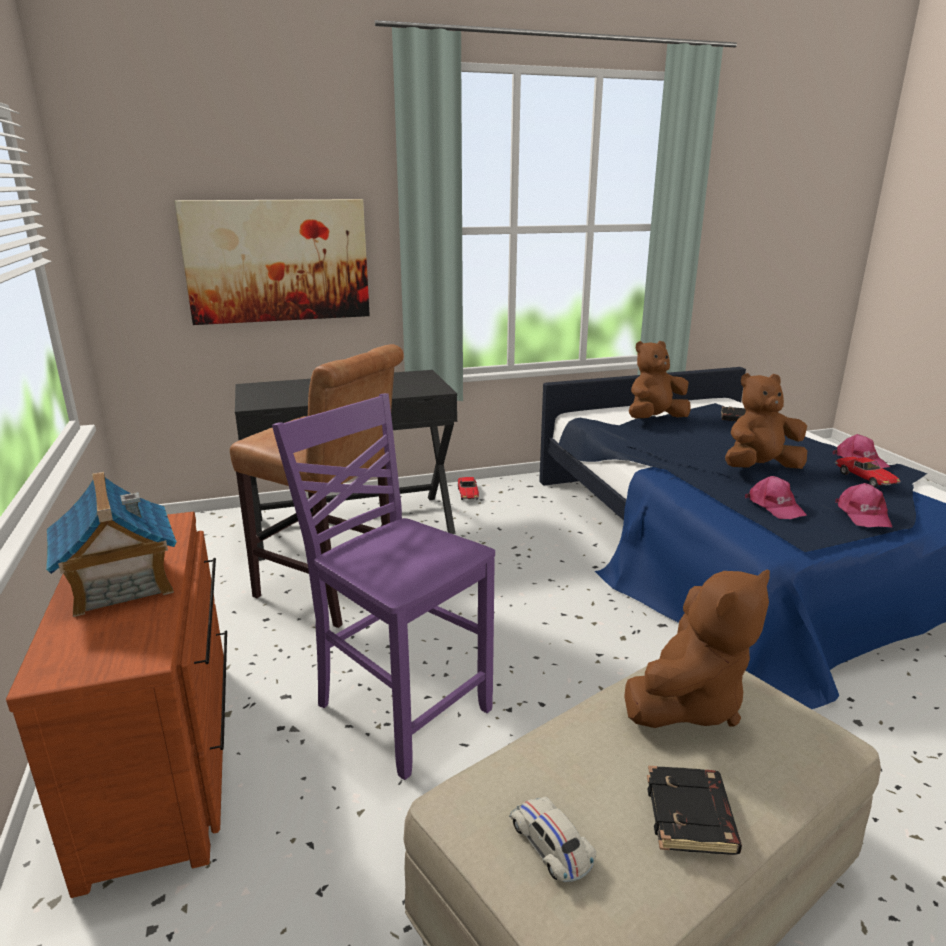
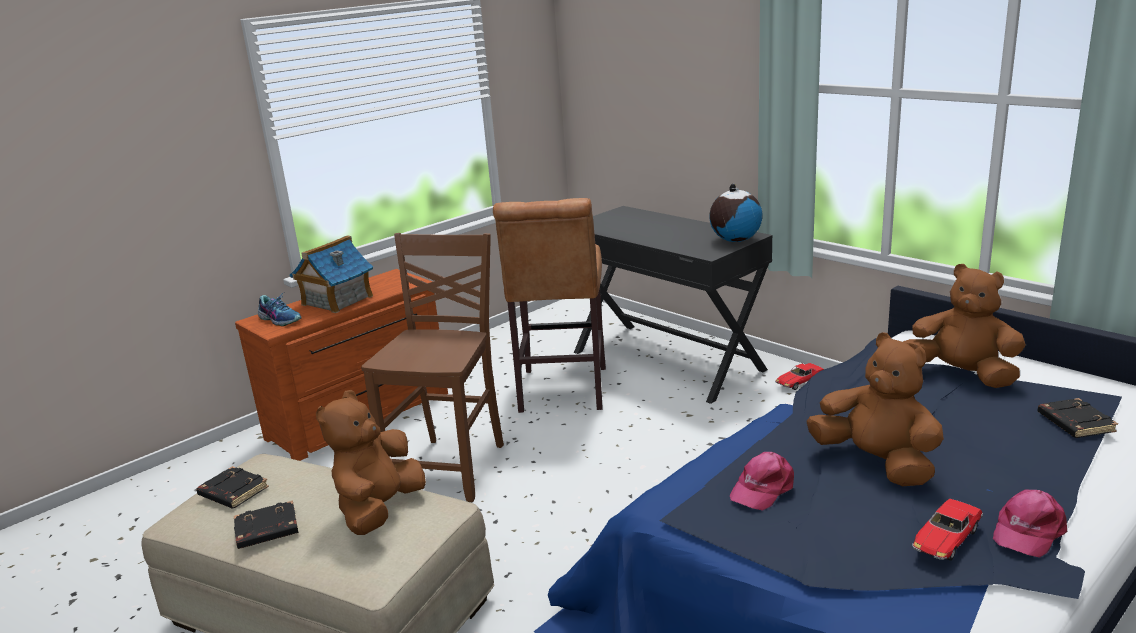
camera: 65 degrees right, 0 degrees up
(101, 645) = (280, 319): none -> shoe
(277, 261) = (676, 104): picture -> none
(400, 707) = (450, 467): purple chair -> brown chair
(423, 378) = (735, 240): none -> globe
(550, 845) = (232, 492): white toy car -> black book
(688, 703) = (379, 510): brown plush toy -> brown plush toy turned 90 degrees clockwise
(863, 515) = (803, 546): pink cap -> none

